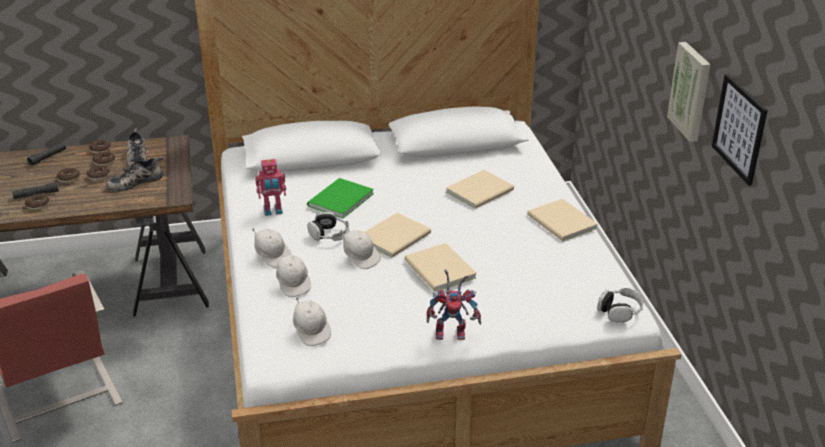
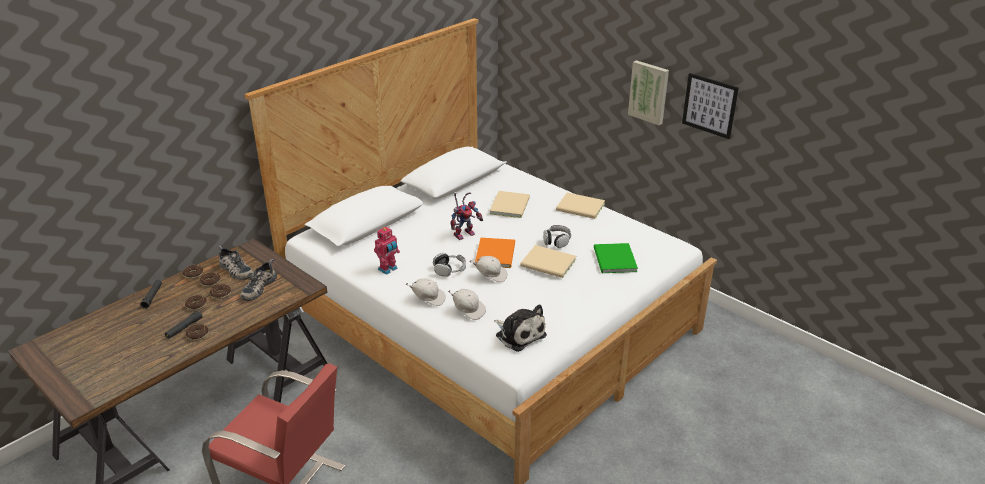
camera: 35 degrees left, 0 degrees up
(311, 331) = (519, 334): white cap -> plush toy
(338, 200) = (425, 245): green book -> green book (614, 260)
(397, 237) = (496, 253): beige book -> orange book
(453, 332) = (601, 297): toy robot -> toy robot (464, 233)
(620, 311) = (673, 246): headphones -> headphones (556, 241)

